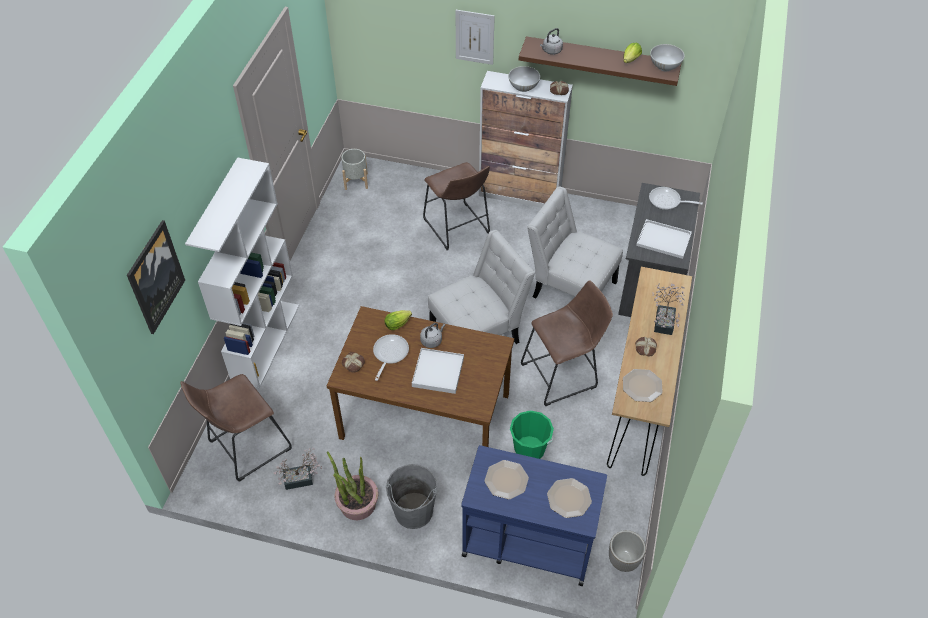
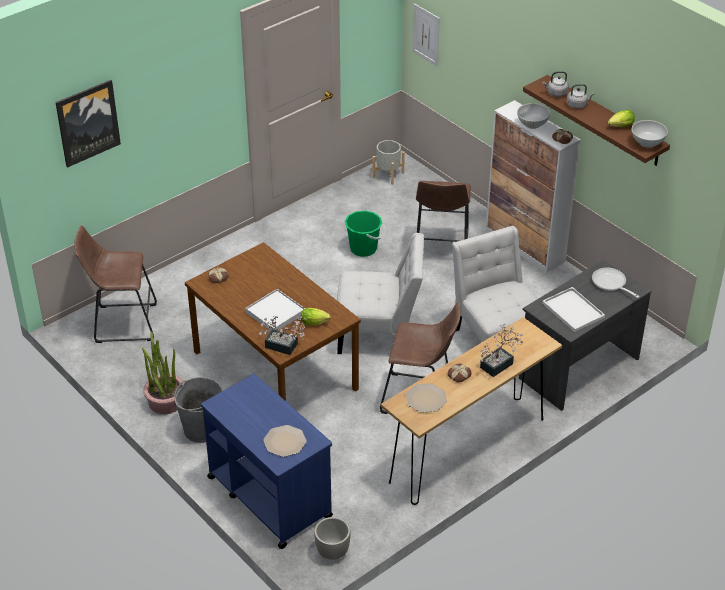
camera: 35 degrees right, 10 degrees down
(265, 342) = (203, 259): white bookcase -> none
(302, 479) = (141, 364): potted plant -> potted plant (284, 347)
(389, 354) = (251, 283): frying pan -> none
(399, 323) = (280, 267): lettuce -> lettuce (316, 323)
(432, 340) = (293, 290): grey kettle -> grey kettle (578, 105)
(474, 37) = (508, 62): picture -> picture (426, 34)
(506, 480) = (250, 405): plate -> none
(529, 449) = (336, 436): green bucket -> green bucket (363, 248)

